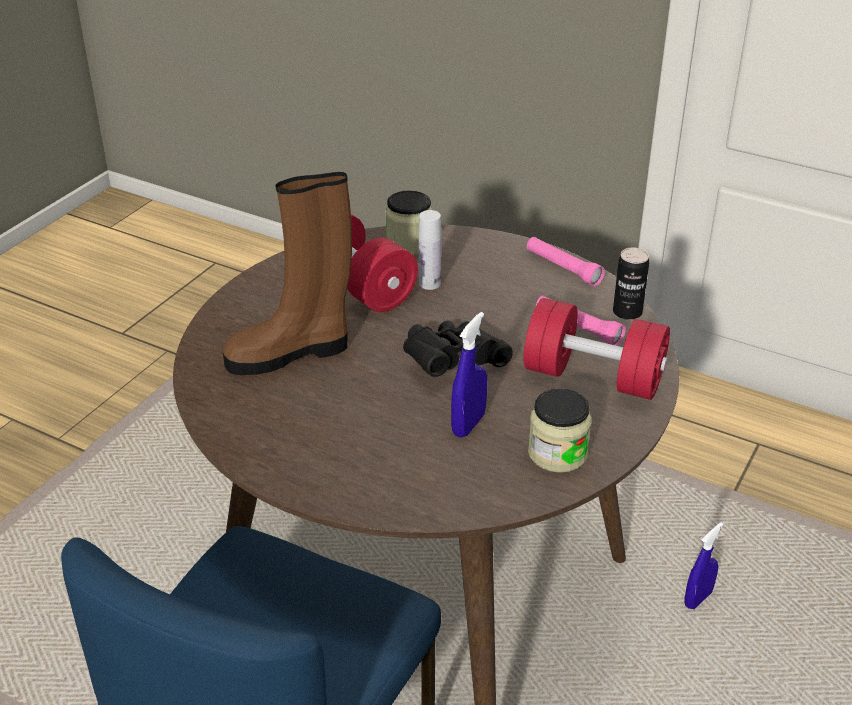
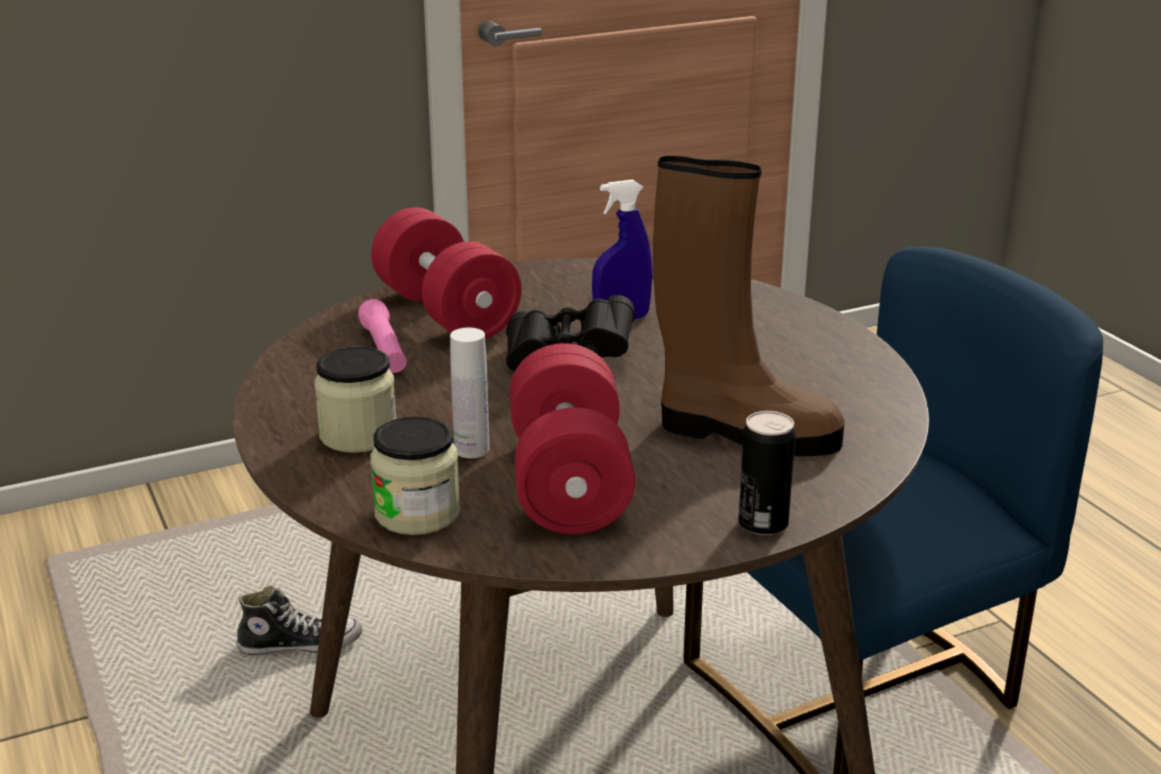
camera: 145 degrees left, 10 degrees down
(557, 453) = (570, 281): jar -> jar (358, 435)
(563, 268) = (282, 408): pink flashlight -> none
(627, 312) = (307, 345): can -> can (763, 523)
(697, 599) = (300, 645): blue spray bottle -> shoe

